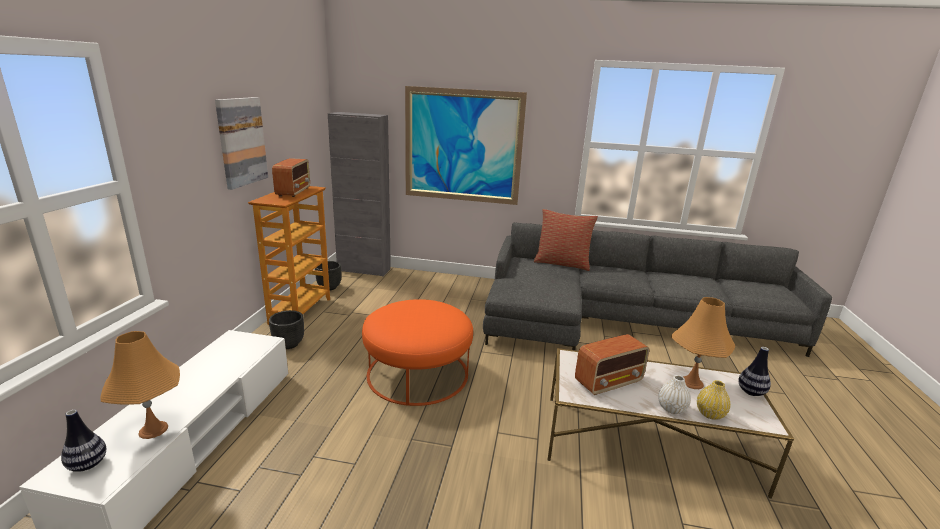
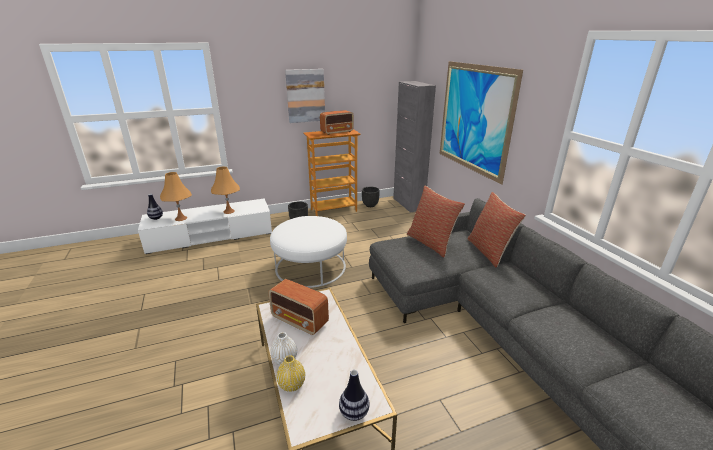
camera: 60 degrees right, 5 degrees up
(417, 373) = (310, 266): orange ottoman -> white ottoman
(526, 275) = (431, 243): none -> pillow
(691, 382) = (338, 367): orange table lamp -> orange table lamp (229, 211)

